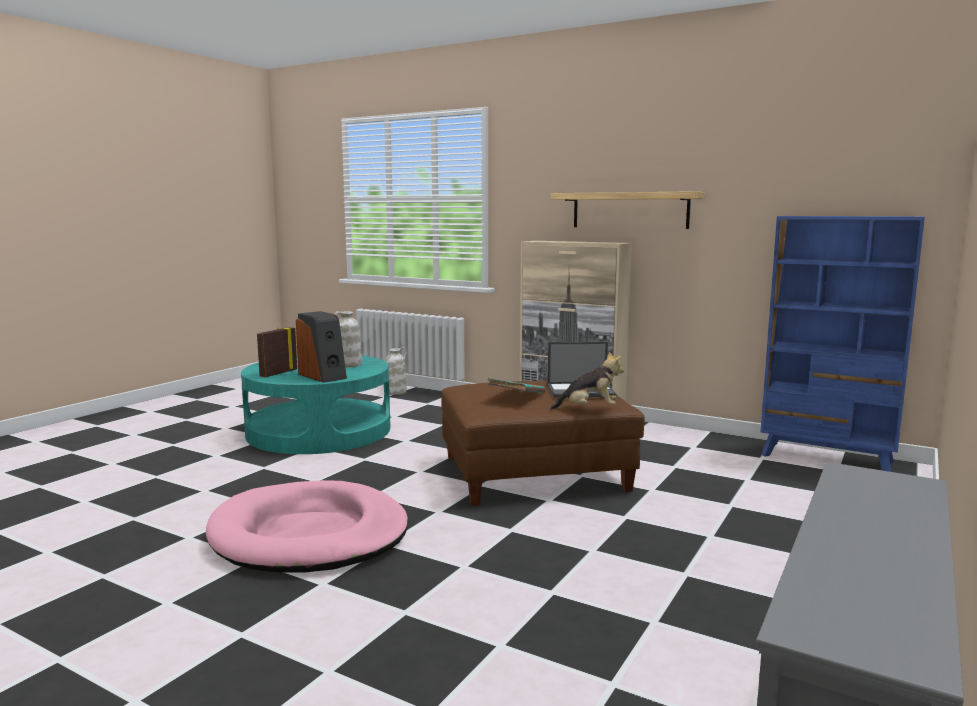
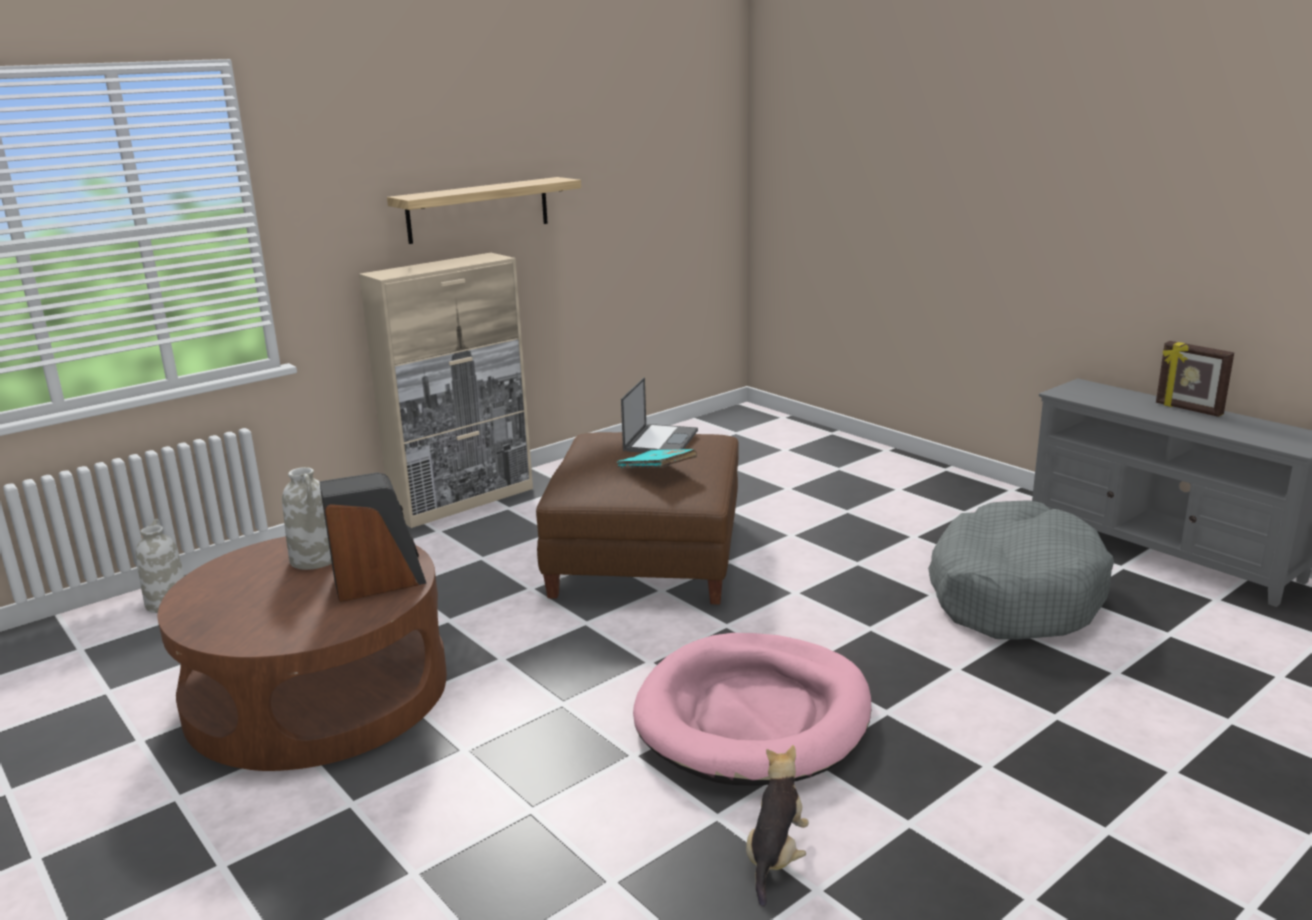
camera: 70 degrees left, 10 degrees up
(278, 373) = (308, 620): picture frame -> picture frame (1188, 409)
(319, 431) = (317, 690): turquoise coffee table -> brown coffee table
(589, 409) = (721, 450): plush toy -> plush toy (775, 856)
(590, 640) = (1013, 594): none -> grey dog bed
(827, 459) = (707, 428): blue bookcase -> none

